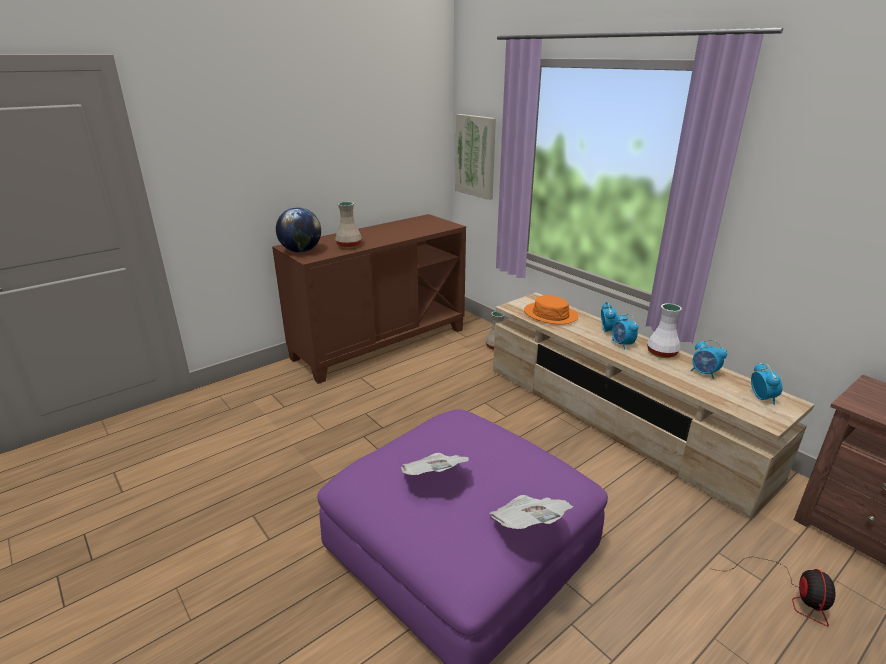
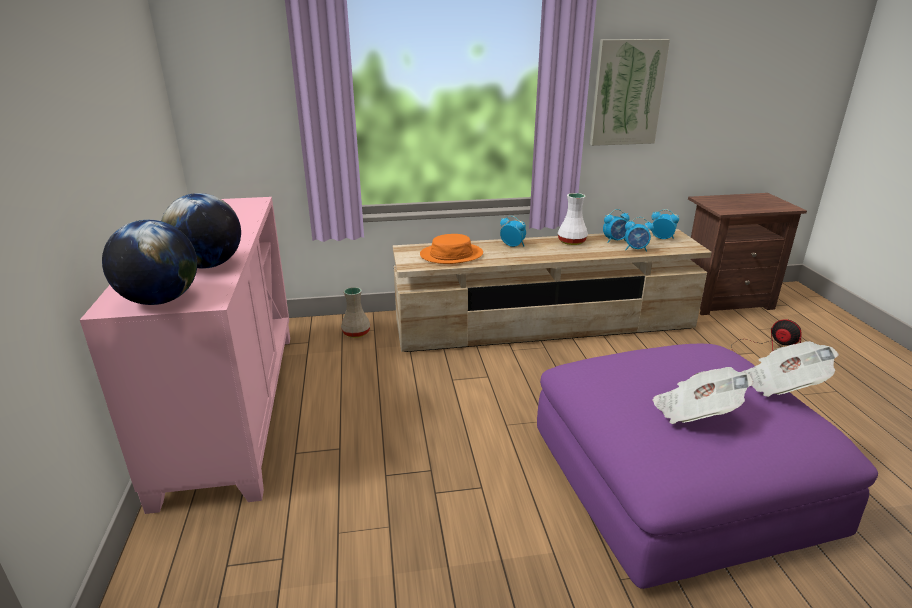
camera: 60 degrees left, 0 degrees up
(348, 246) = (208, 265): beige vase -> globe
(380, 343) = (231, 408): brown cabinet -> pink cabinet
(476, 156) = (226, 101): picture -> picture (627, 93)
(622, 344) = (542, 249): alarm clock -> alarm clock (636, 249)

